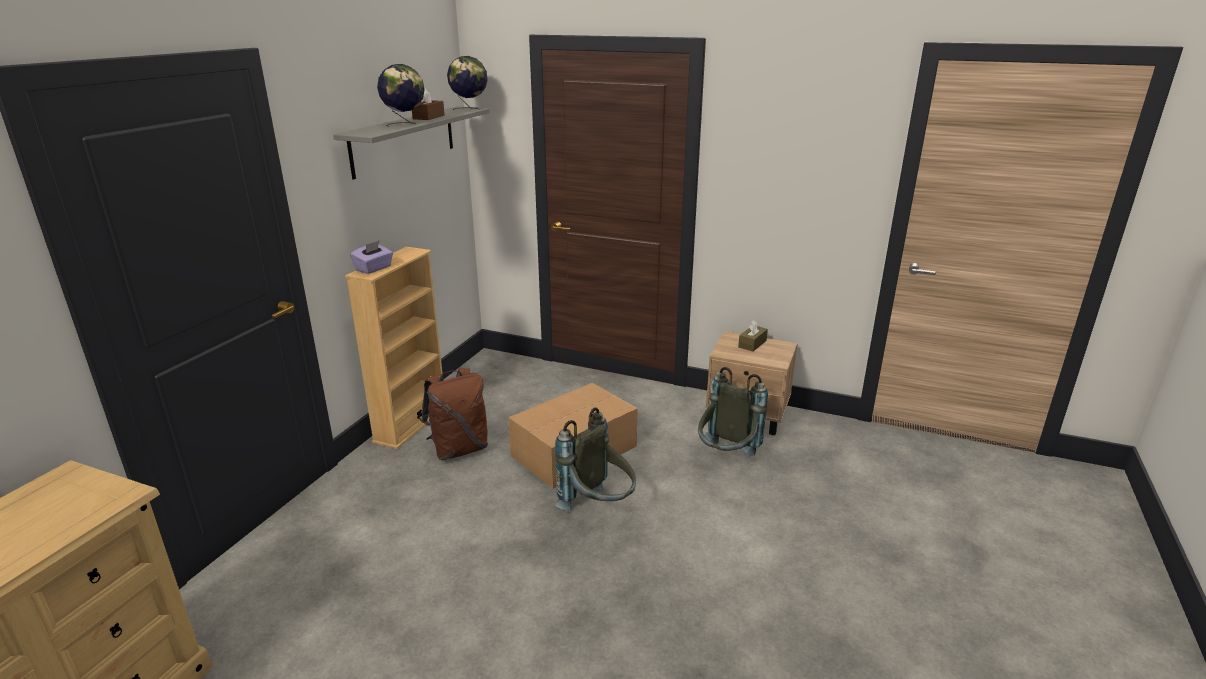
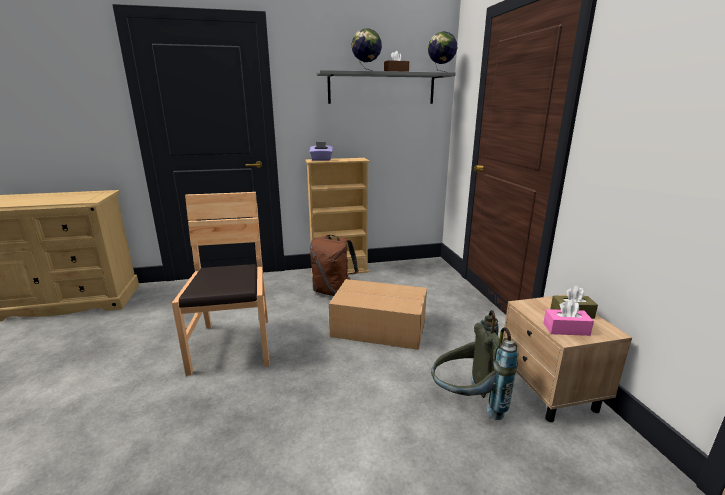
camera: 55 degrees right, 5 degrees down
(484, 565) = (233, 345): none -> brown chair
(599, 507) = (327, 363): grey backpack -> none
(768, 357) = (566, 329): none -> pink tissue box

